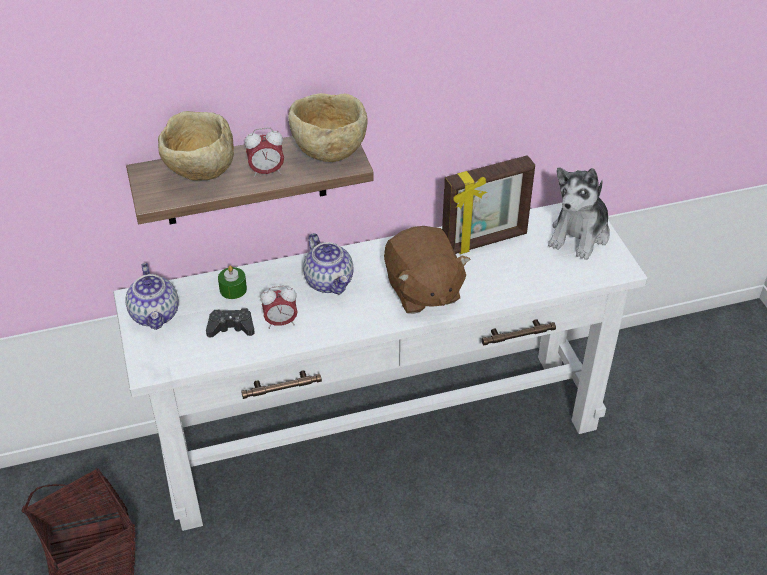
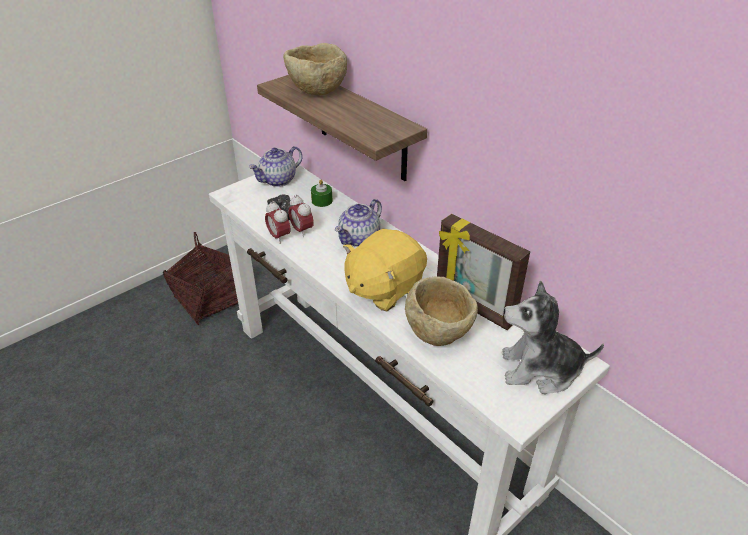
camera: 65 degrees right, 5 degrees down
(266, 172) = (336, 111): alarm clock -> alarm clock (279, 237)
(328, 151) = (383, 127): beige bowl -> beige bowl (439, 332)
(422, 291) = (383, 288): brown plush toy -> yellow plush toy

